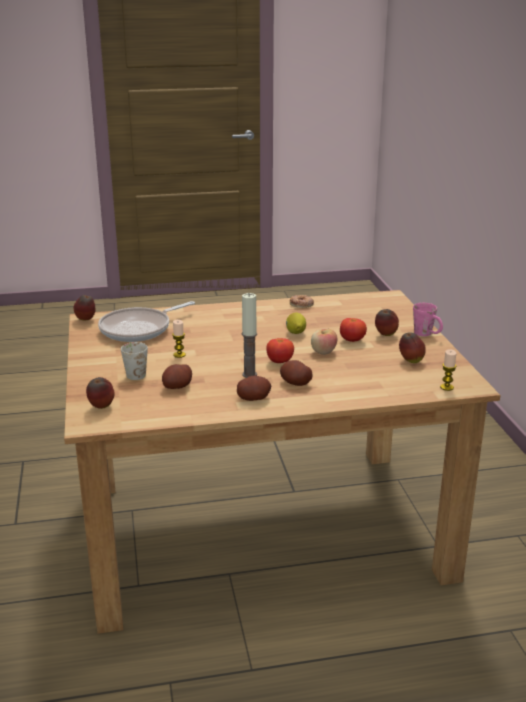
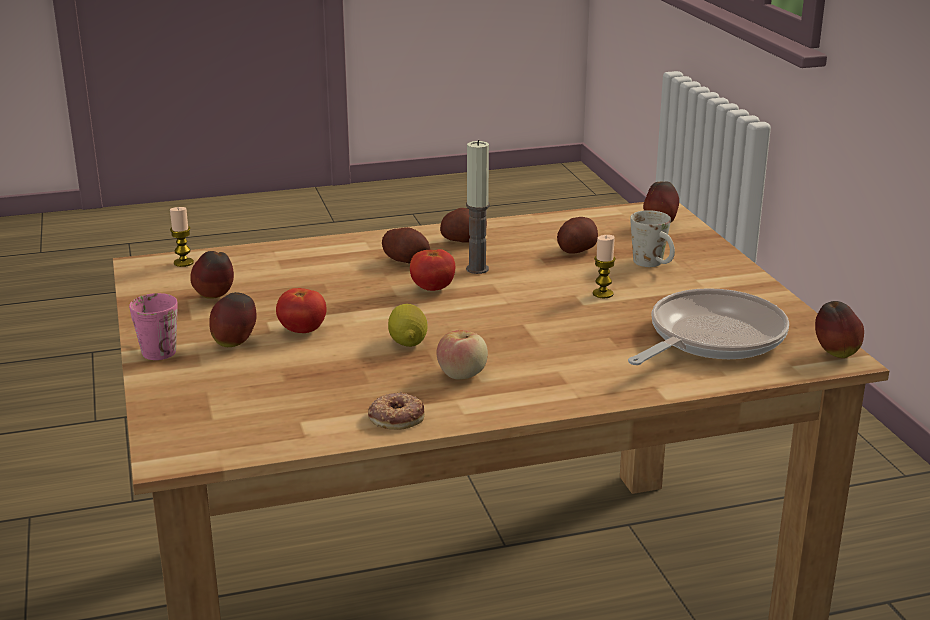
camera: 175 degrees right, 0 degrees up
(323, 352) = (359, 307): apple -> apple (462, 374)

